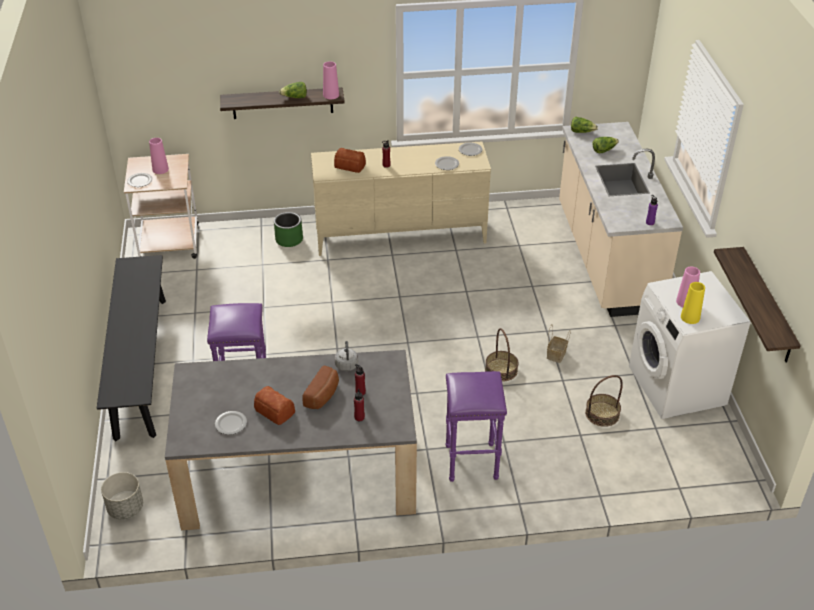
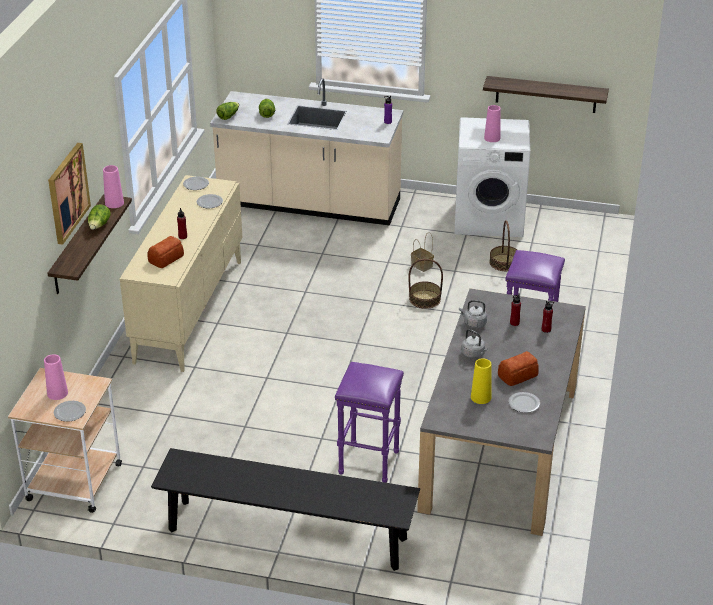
camera: 70 degrees left, 5 degrees down
(125, 508) = (498, 572): grey planter -> none
(272, 53) = (67, 193): none -> picture
(289, 239) = (139, 387): green planter -> none
(296, 374) = (474, 354): none -> grey kettle
(323, 395) = (509, 343): bread -> none
(690, 317) = (511, 141): yellow vase -> yellow vase (481, 397)

